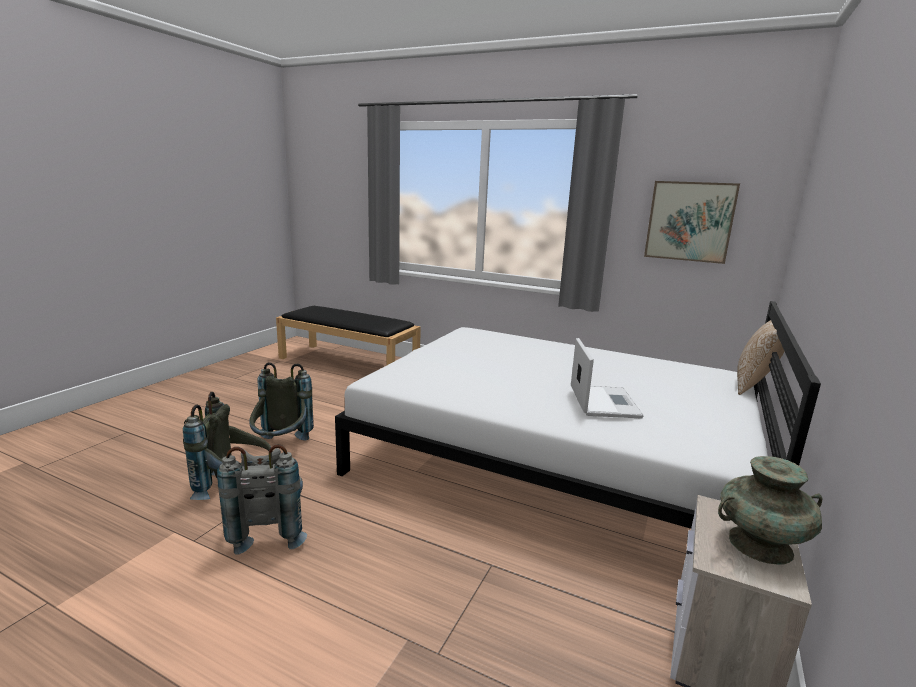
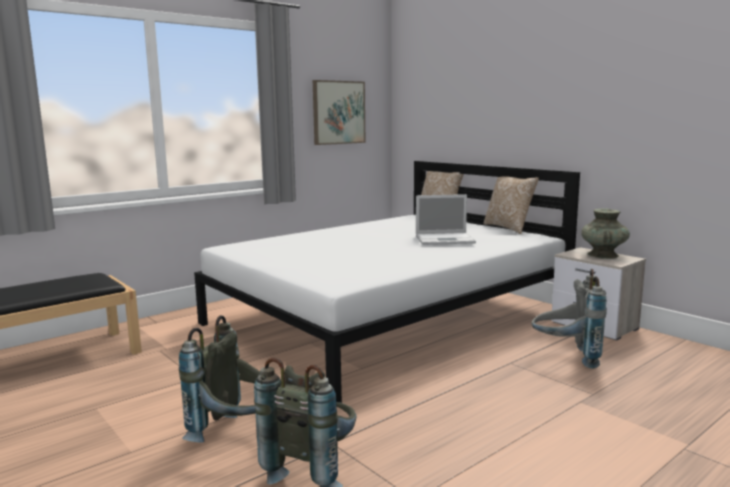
camera: 65 degrees left, 5 degrees down
(269, 530) = (420, 450): grey backpack -> grey backpack (566, 357)
(603, 401) = (446, 239): laptop -> laptop turned 150 degrees clockwise
(757, 436) = (509, 228): none -> pillow

